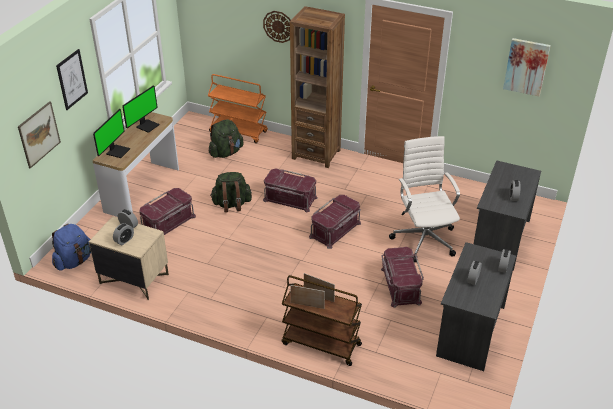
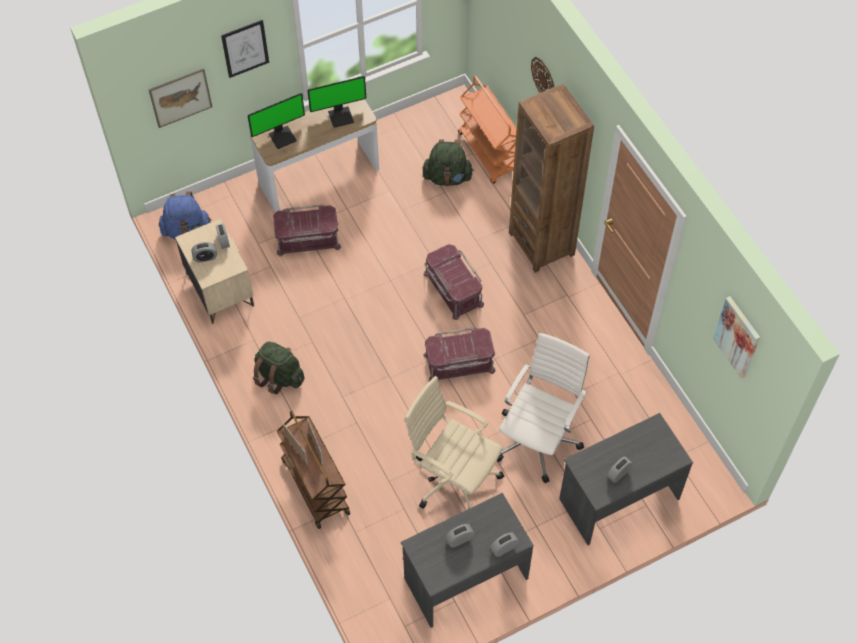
camera: 40 degrees right, 20 degrees up
(232, 204) = (388, 256): green backpack -> green backpack (279, 376)
(400, 285) = (453, 477): red storage box -> beige office chair

